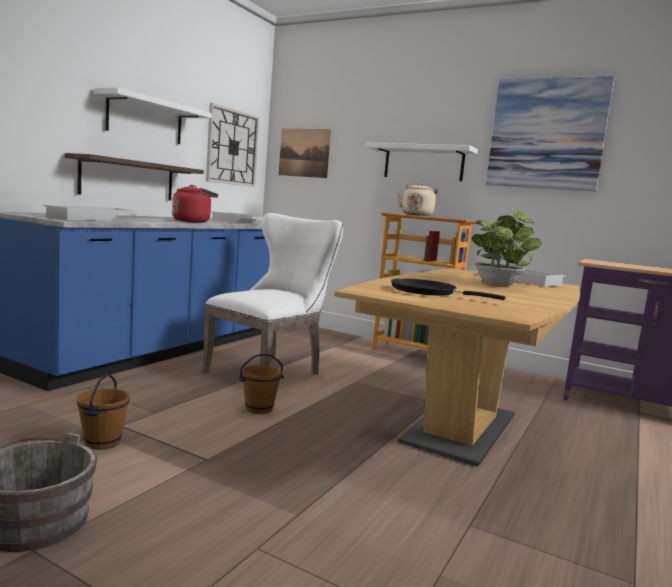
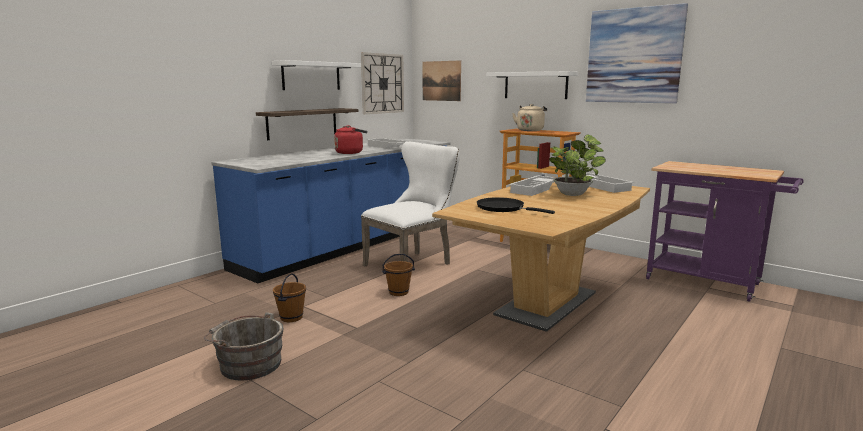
camera: 10 degrees right, 5 degrees up
(92, 219) = (277, 162): white tray -> white tray (535, 189)

